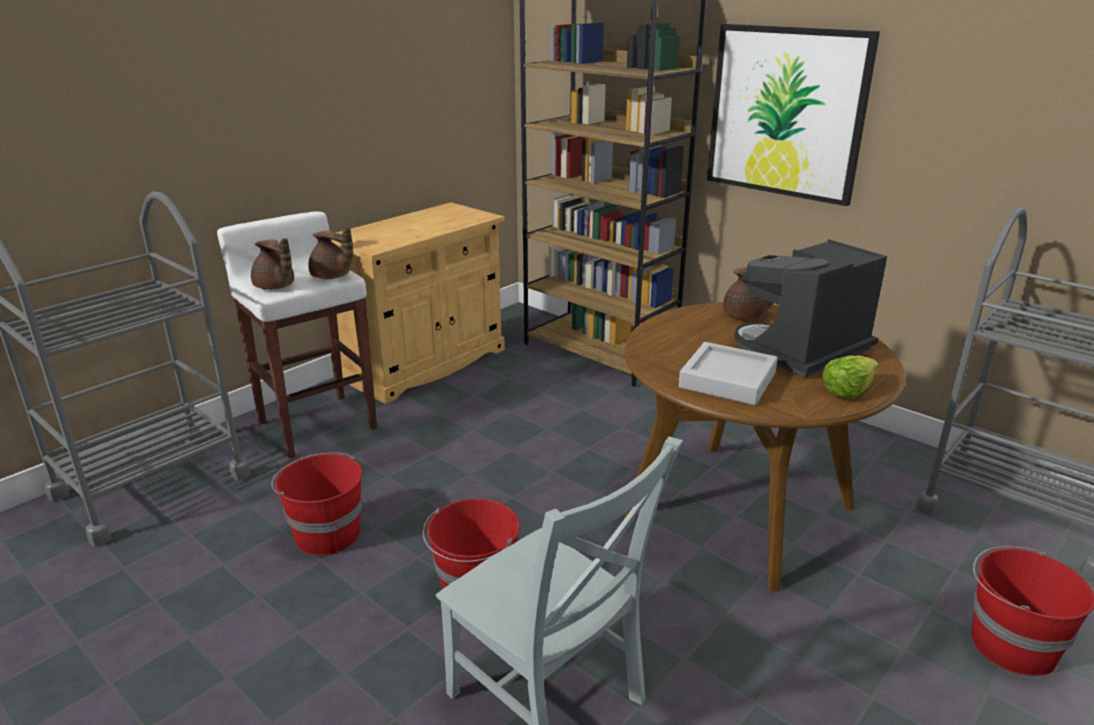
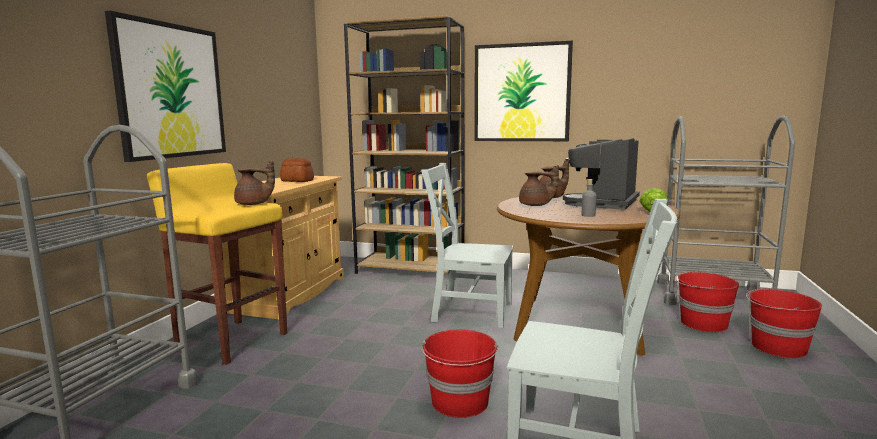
camera: 25 degrees left, 15 degrees down
(257, 118) = (171, 91): none -> picture
(275, 287) = (213, 211): brown teapot -> brown teapot (536, 205)
(317, 424) = (231, 341): white stool -> yellow stool
(326, 534) = (306, 402): red bucket -> red bucket (702, 323)
(436, 223) = (297, 181): none -> bread
(609, 448) = (468, 311): none -> grey chair
(727, 380) = (588, 215): grey tray -> grey bottle

